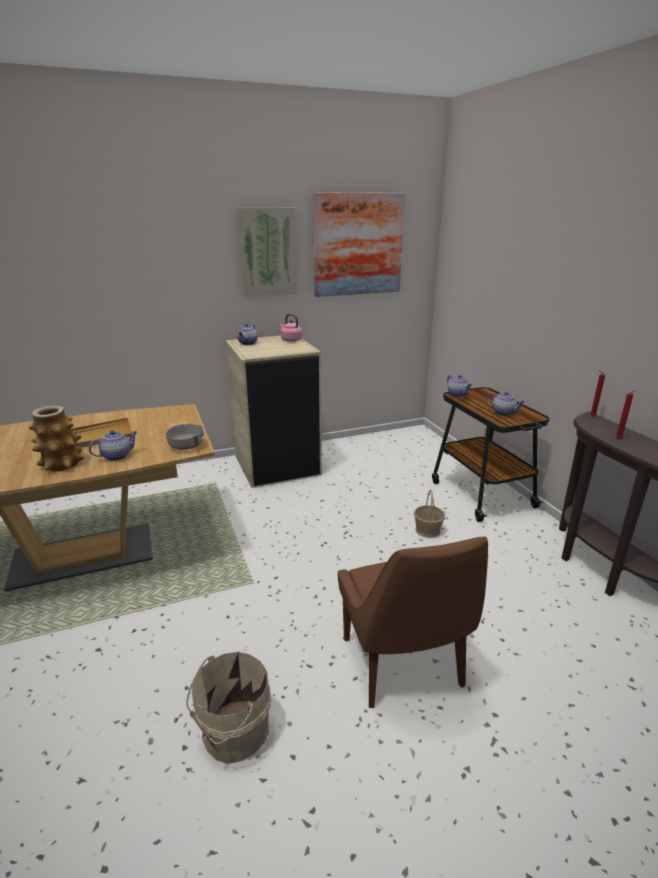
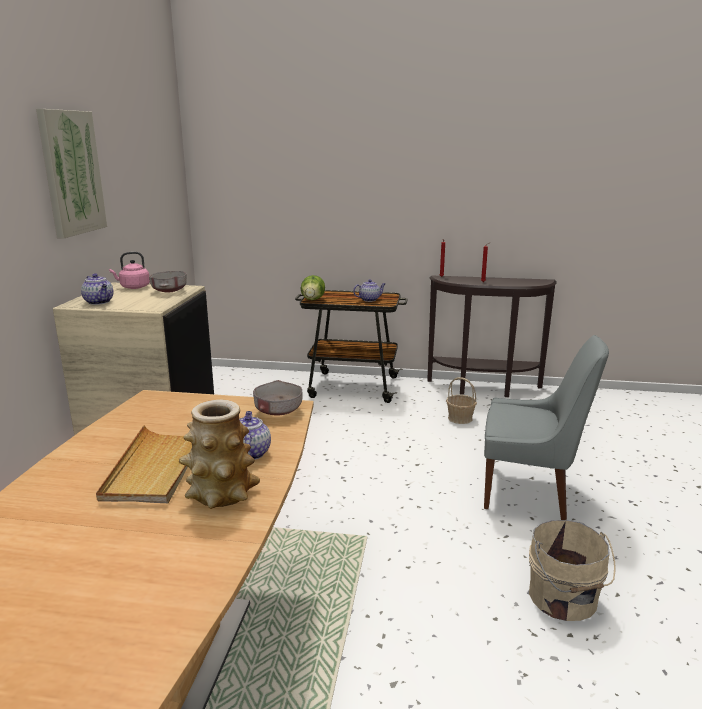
camera: 60 degrees left, 5 degrees down
(294, 348) = (169, 291): none -> grey bowl
(358, 244) = (138, 160): picture -> none
(403, 665) = (530, 492): brown chair -> grey chair
(427, 530) = (377, 425): basket -> basket (460, 418)
(458, 394) = (313, 299): teapot -> lettuce

